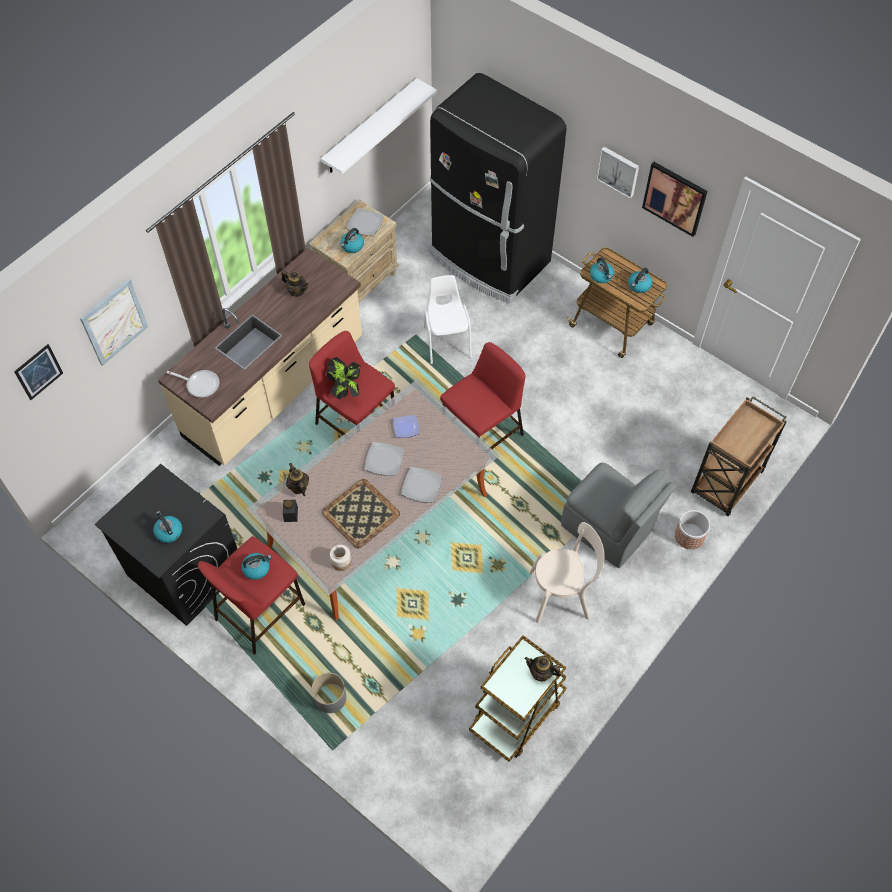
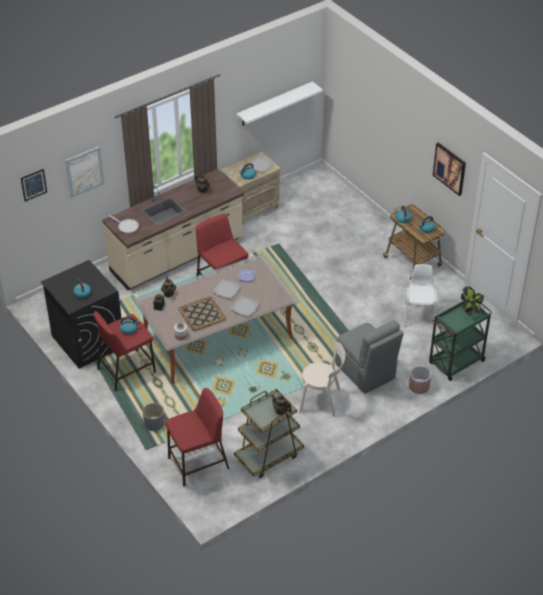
camera: 15 degrees right, 15 degrees down
(346, 390) = (216, 250): potted plant -> potted plant (470, 312)
(447, 341) = (298, 251): white chair -> white chair (419, 315)
(481, 437) = (301, 307): red stool -> red stool (198, 464)
(488, 259) = (343, 210): black fridge -> none
(618, 171) = (421, 150): picture -> none
(726, 483) = (455, 363): brown cart -> green cart

